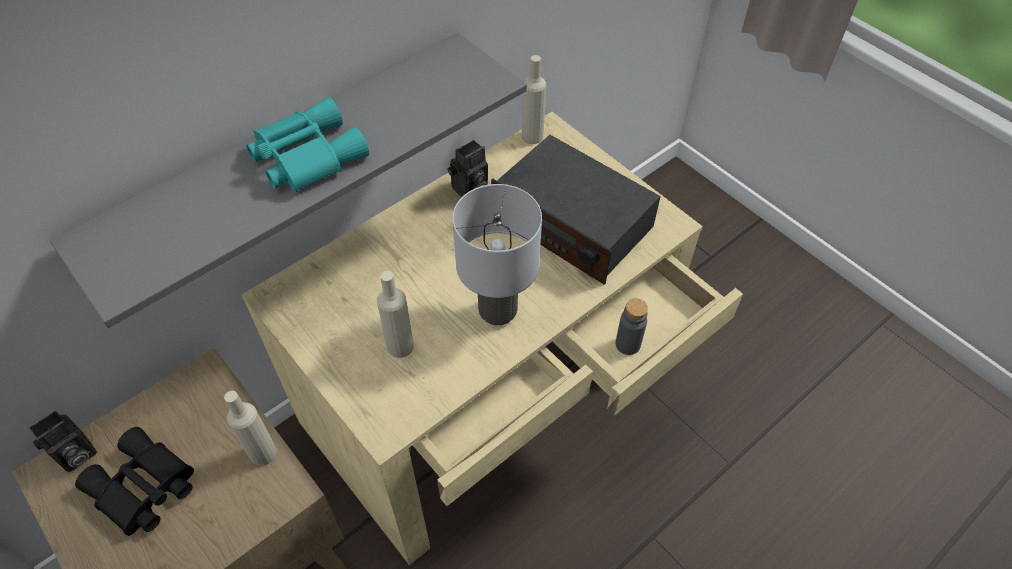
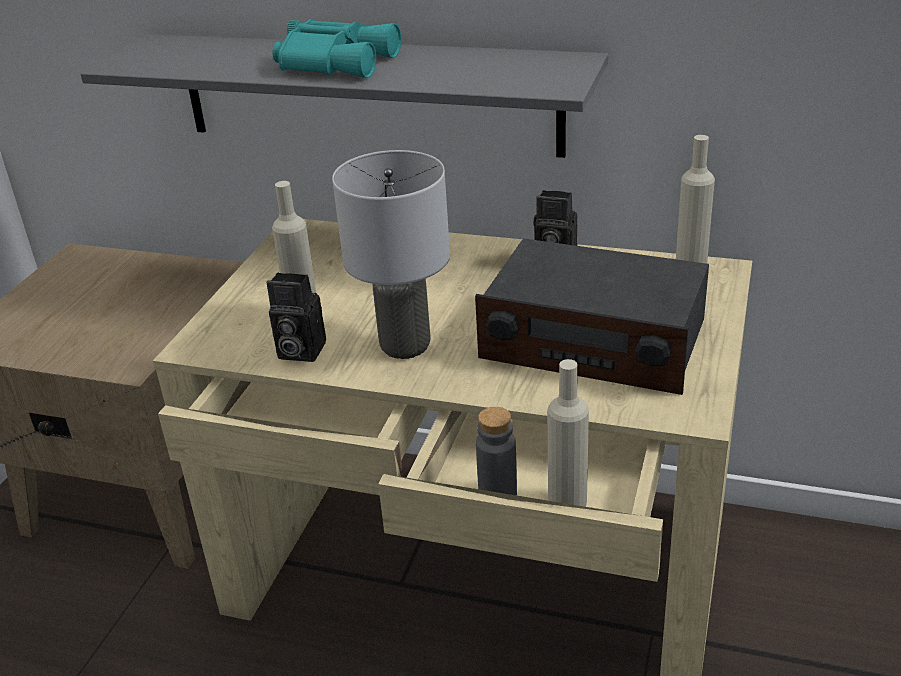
camera: 60 degrees right, 20 degrees down
(75, 456) = (98, 258): camera -> camera (298, 351)
(142, 489) = (86, 299): black binoculars -> none
(263, 453) = (161, 335): beige bottle -> beige bottle (567, 501)
(572, 223) = (594, 341): radio -> radio turned 75 degrees counterclockwise

